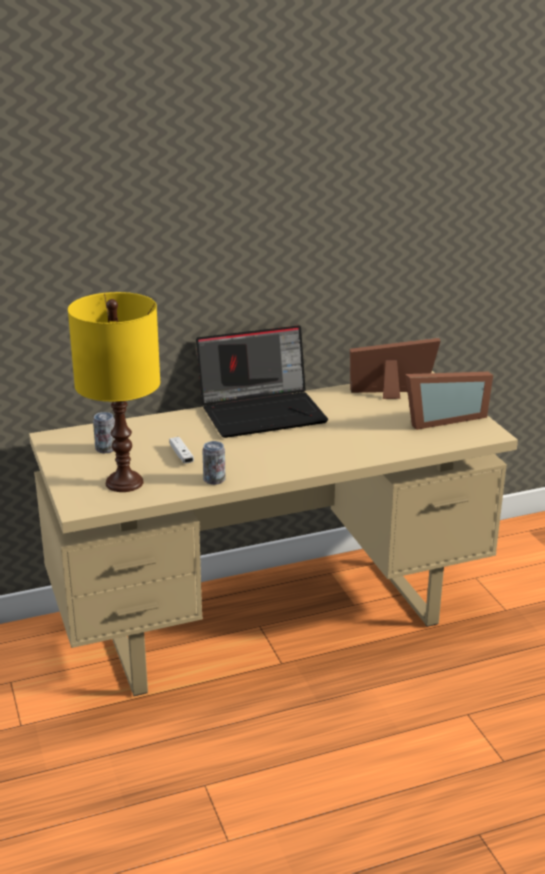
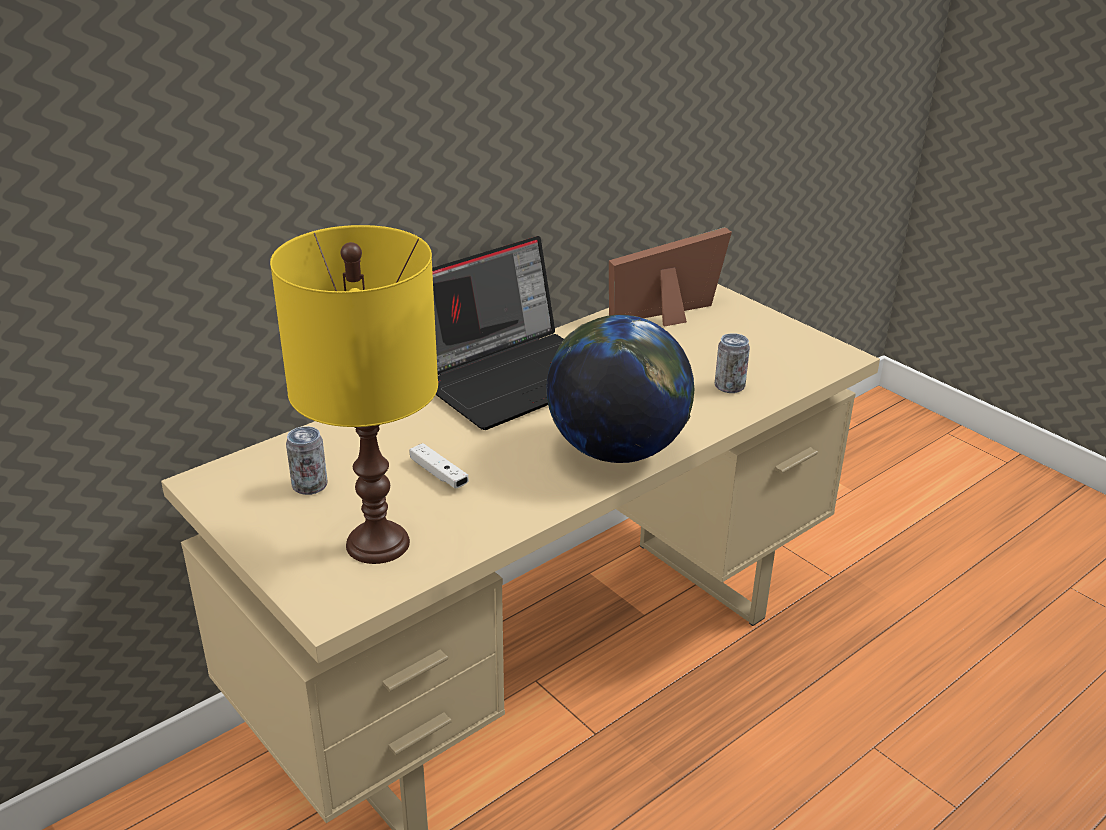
camera: 20 degrees left, 5 degrees up
(214, 479) = (517, 508): can -> can (729, 386)
(296, 461) = (617, 450): none -> globe
(441, 418) = (762, 343): picture frame -> none

